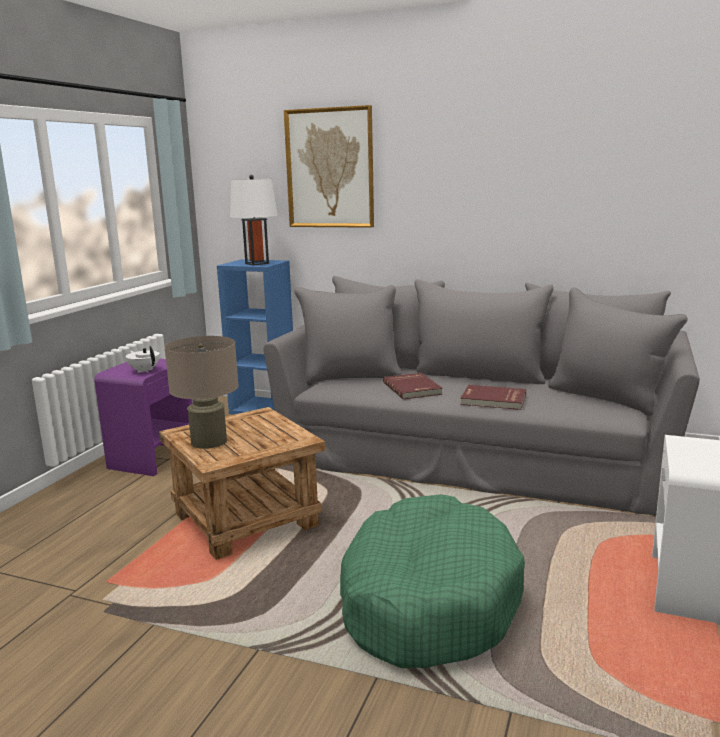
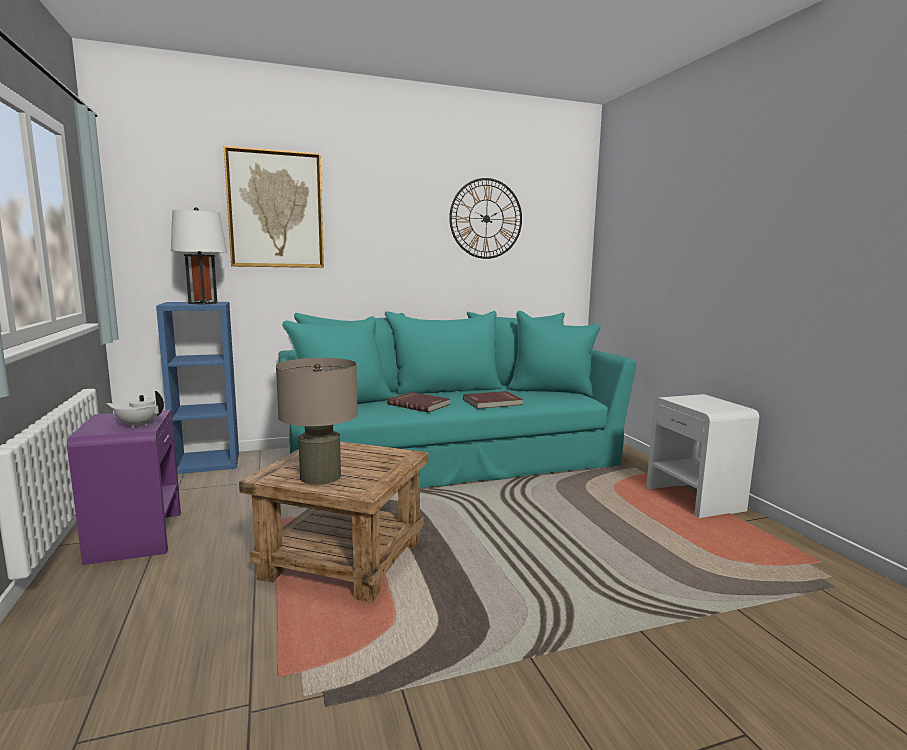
camera: 40 degrees left, 5 degrees down
(427, 600) = (582, 562): green dog bed -> none
(473, 454) = (452, 457): grey sofa -> turquoise sofa
(570, 161) = (486, 219): none -> wall clock

